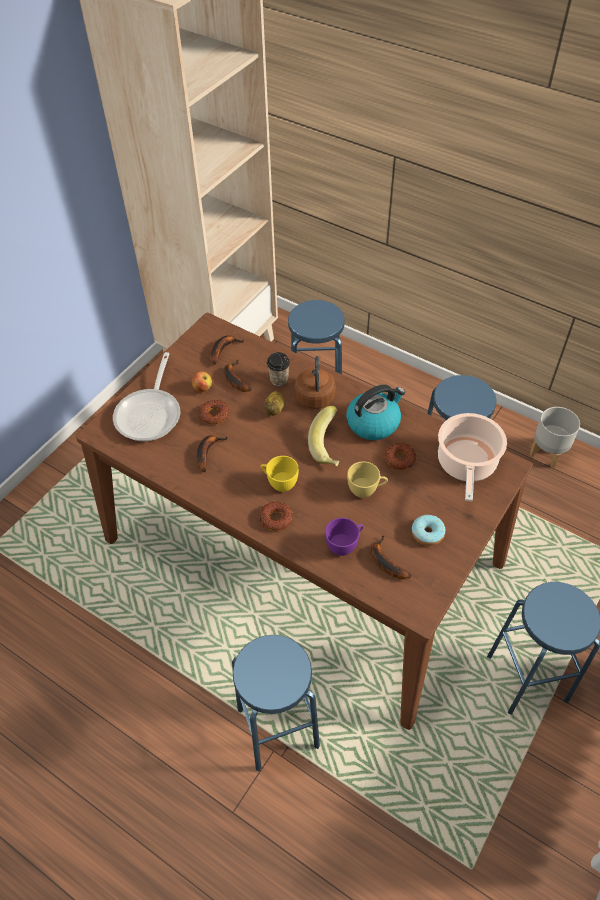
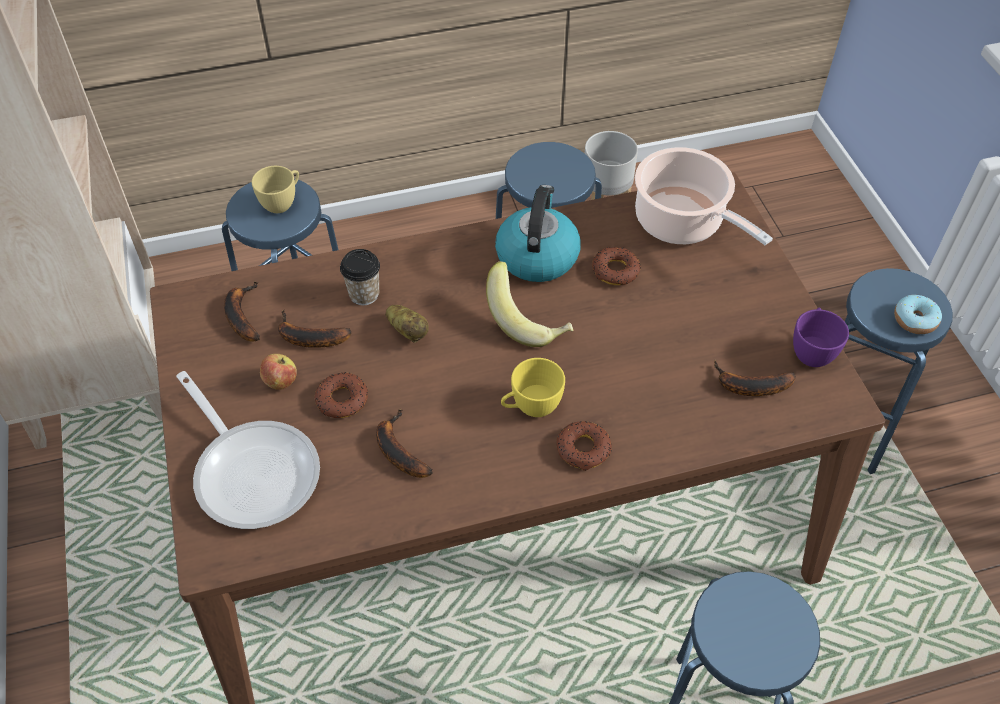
camera: 50 degrees left, 0 degrees up
(315, 395) = (432, 278): brown kettle -> none
(344, 545) = (689, 407): purple cup -> purple cup (812, 351)
(366, 490) = (629, 331): yellow cup -> yellow cup (282, 202)
(427, 533) = (744, 321): donut -> donut (915, 320)

